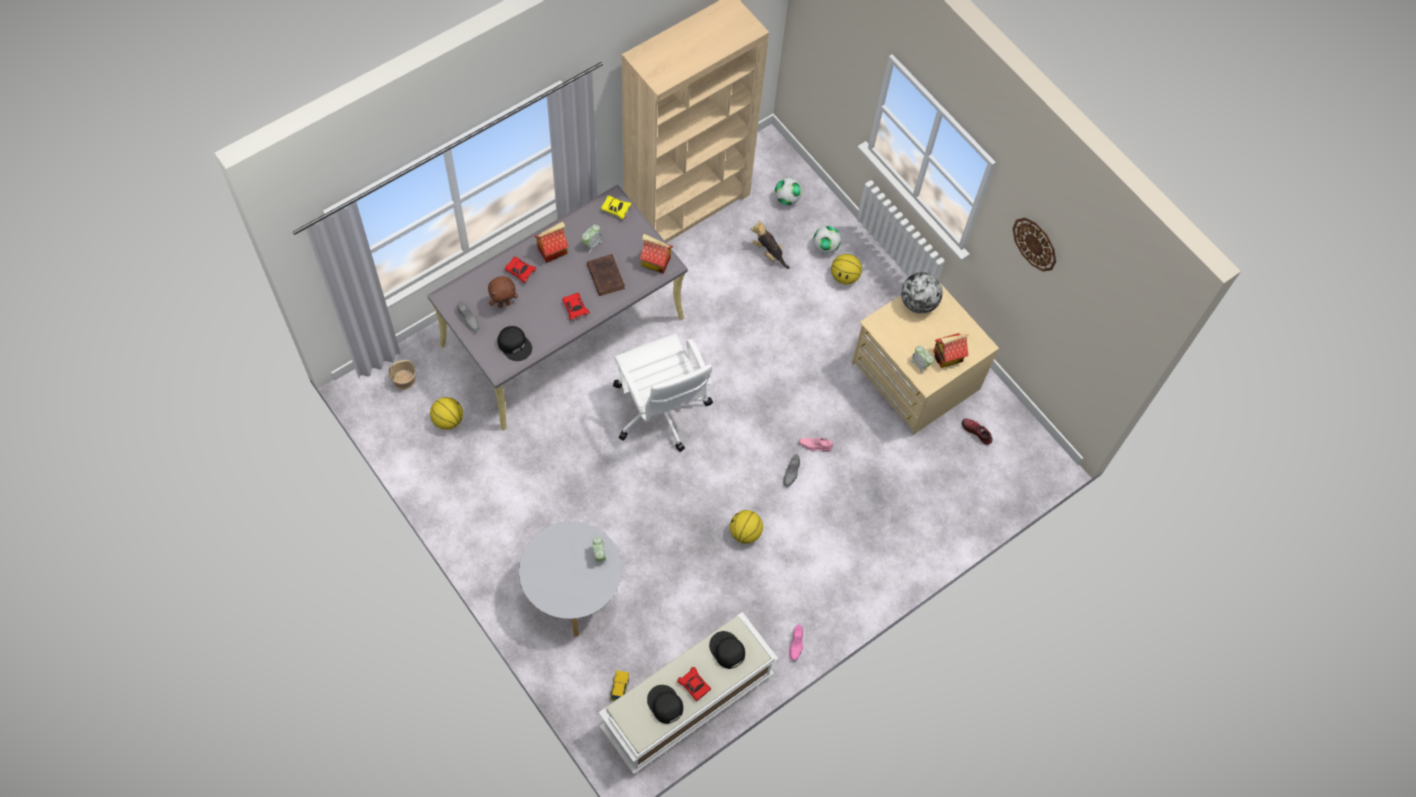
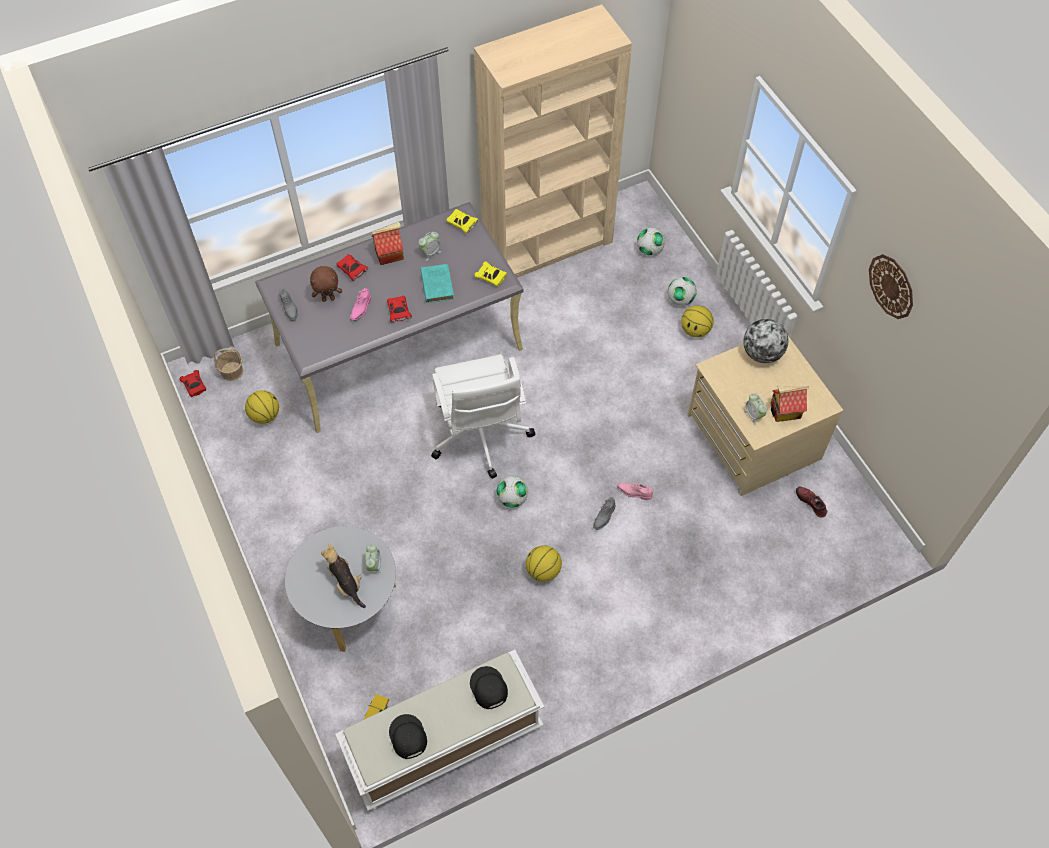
camera: 15 degrees right, 5 degrees down
(515, 344) = (329, 338): black cap -> none
(605, 275) = (437, 284): brown book -> turquoise book
(655, 262) = (491, 277): toy house -> yellow toy car
(694, 686) = (444, 721): red toy car -> red toy car (194, 386)
(703, 468) = (512, 499): none -> football
(769, 253) = (621, 298): plush toy -> plush toy (346, 583)
(796, 645) = (575, 698): pink shoe -> pink shoe (361, 309)

